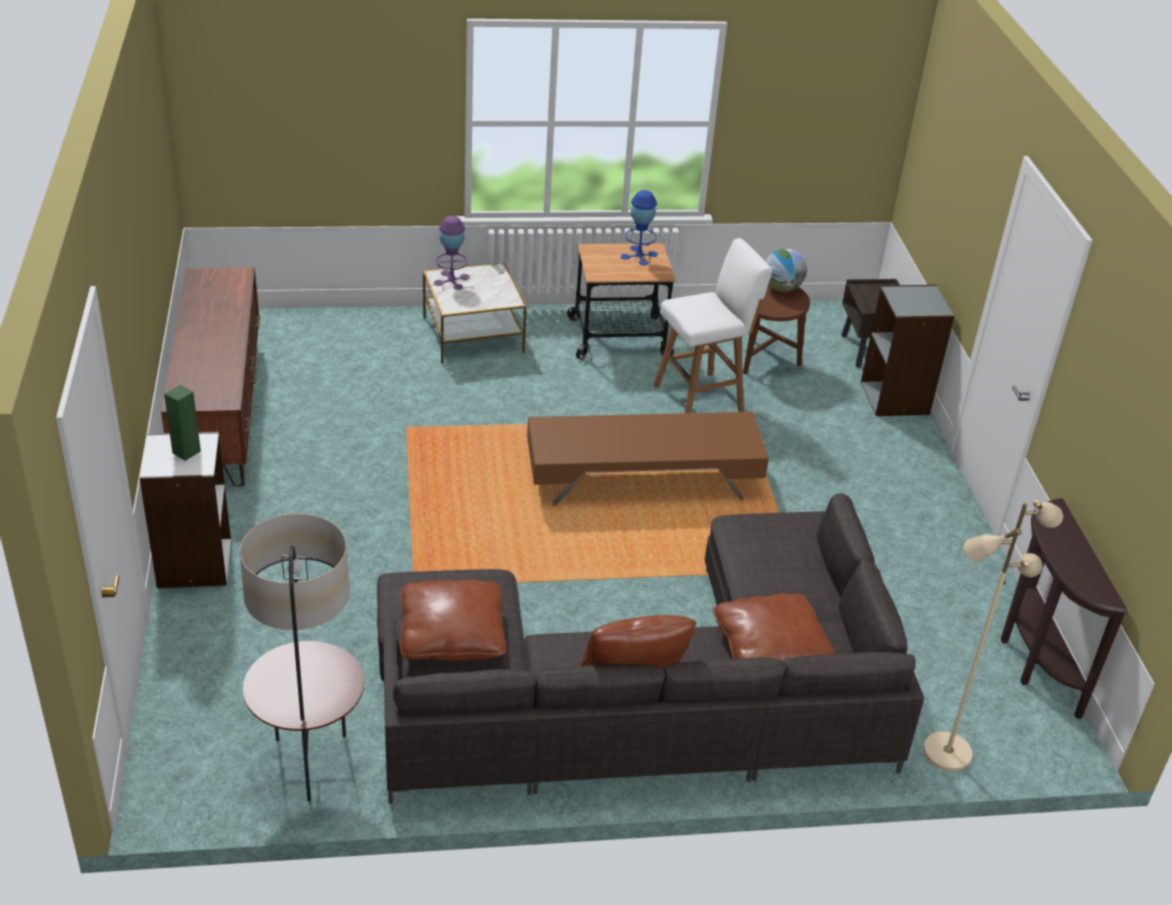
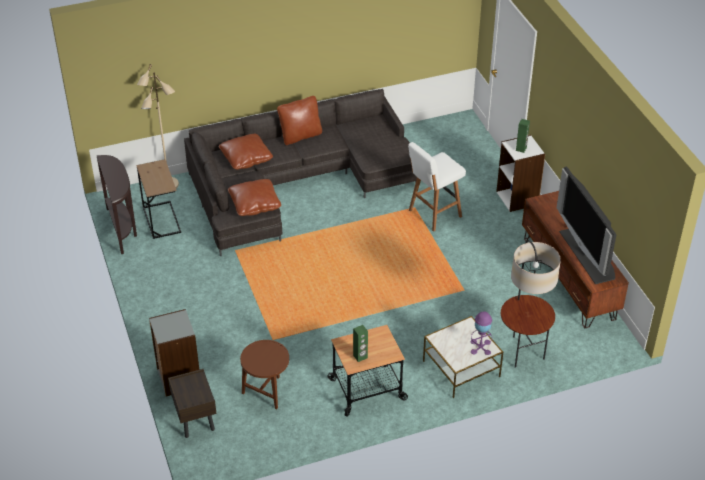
camera: 170 degrees right, 5 degrees up
(211, 310) = (588, 254): none -> television
(310, 764) = (418, 137): floor lamp -> floor lamp (522, 351)
(452, 635) = (377, 140): brown pillow -> brown pillow (255, 204)
(639, 255) = (360, 357): blue table lamp -> green speaker
(642, 480) = (324, 285): brown coffee table -> none
(701, 398) = (302, 350): white stool -> white stool (433, 214)
(781, 288) = (260, 367): globe -> none
(953, 665) = (161, 220): none -> brown side table

